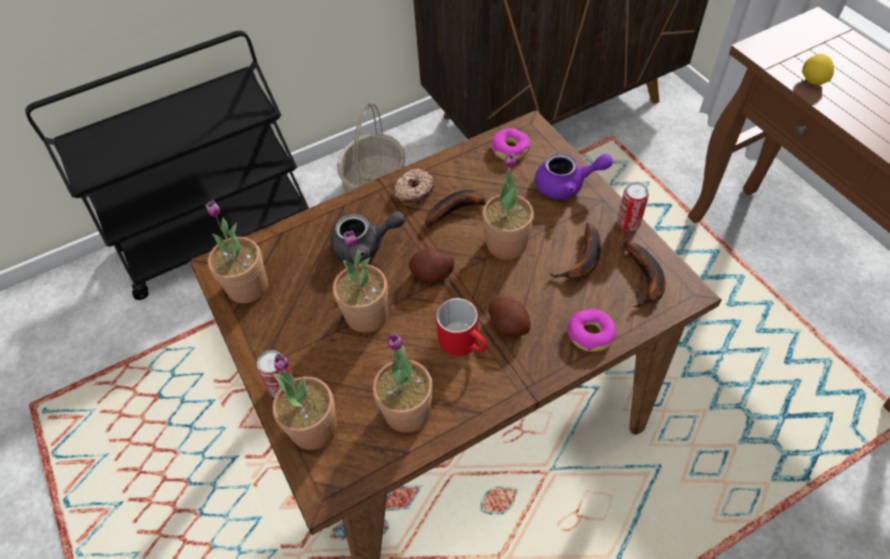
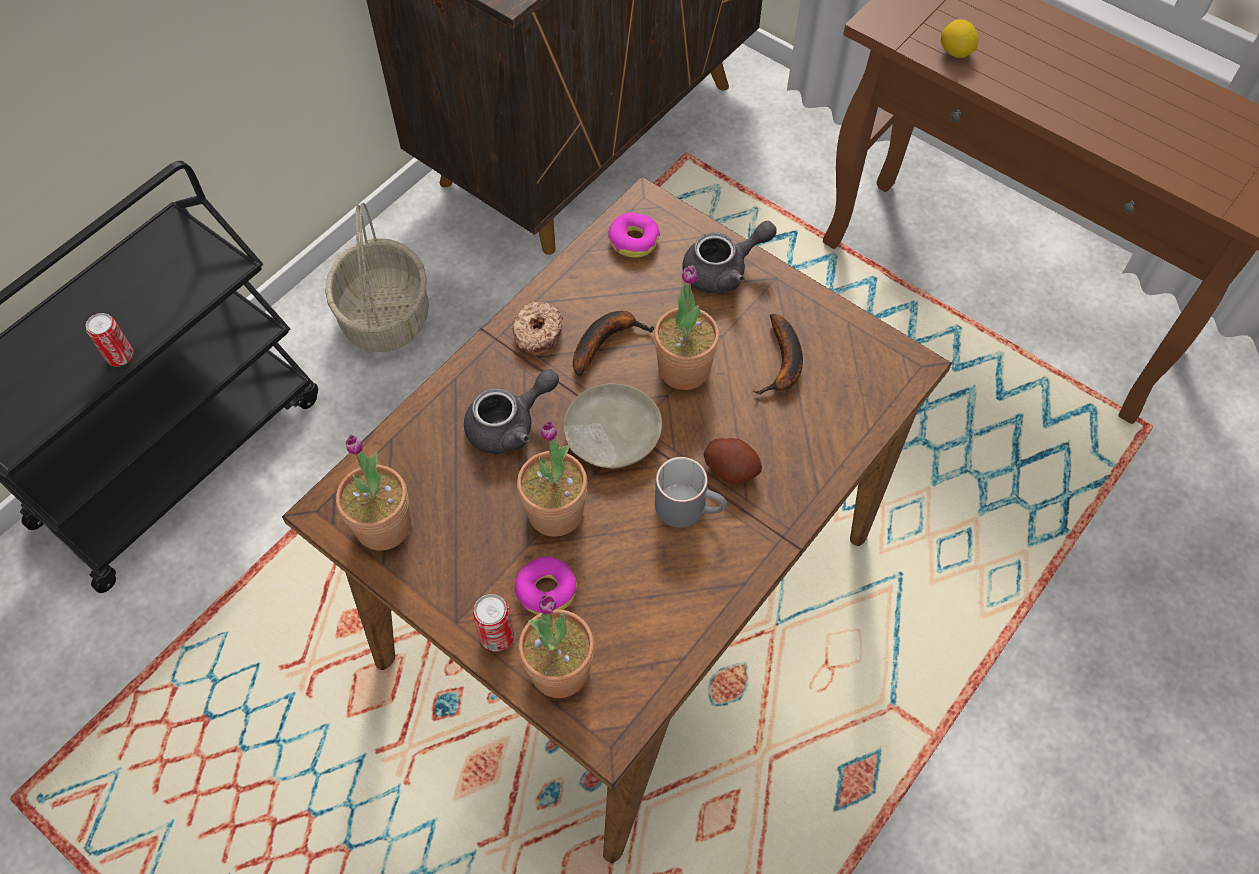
camera: 25 degrees left, 5 degrees up
(407, 411) = (660, 611): potted plant -> none
(432, 274) = (611, 434): potato -> beige plate
(465, 343) = (690, 507): red mug -> grey mug
(567, 185) = (724, 270): purple teapot -> grey teapot
(590, 334) = (827, 450): donut -> donut (546, 590)
(628, 223) = (815, 299): can -> can (120, 356)
(646, 280) = (862, 364): banana -> none

